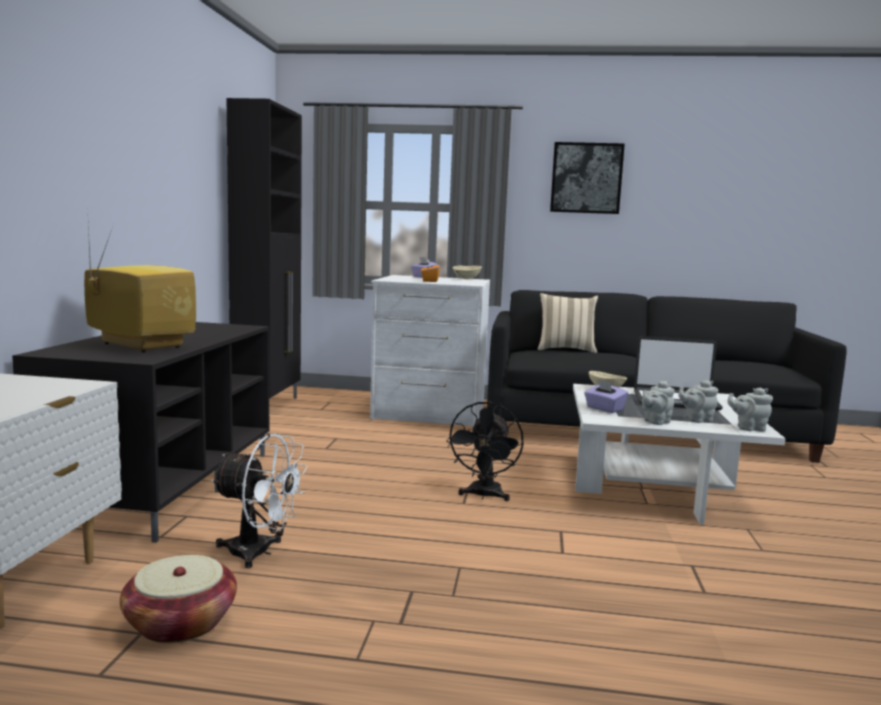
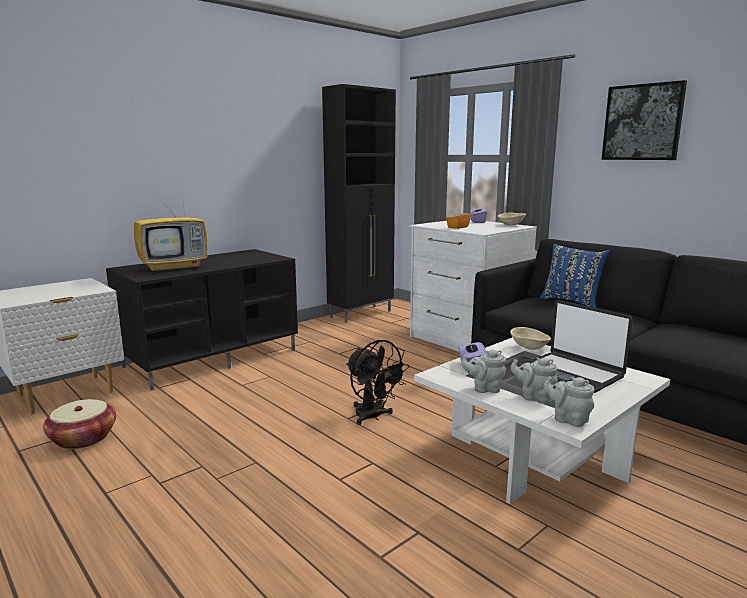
camera: 40 degrees right, 5 degrees up
(138, 345) = (175, 267): television -> television turned 75 degrees clockwise
(259, 553) = (179, 412): white fan -> none
(484, 496) = (373, 417): black fan -> black fan turned 90 degrees counterclockwise
(566, 350) = (571, 301): beige pillow -> blue pillow

